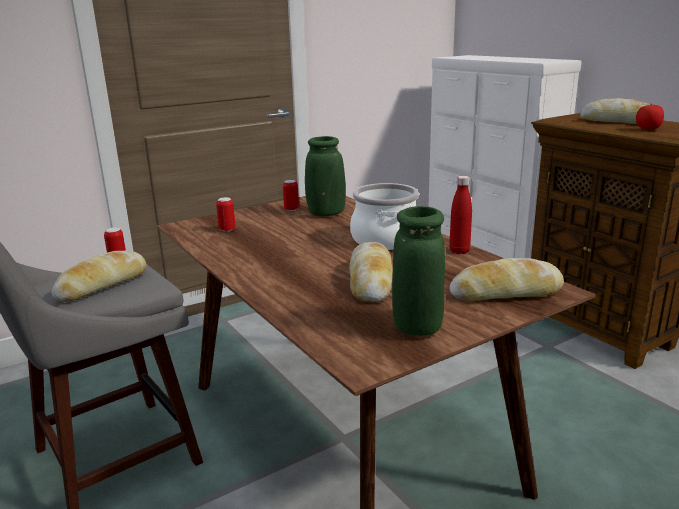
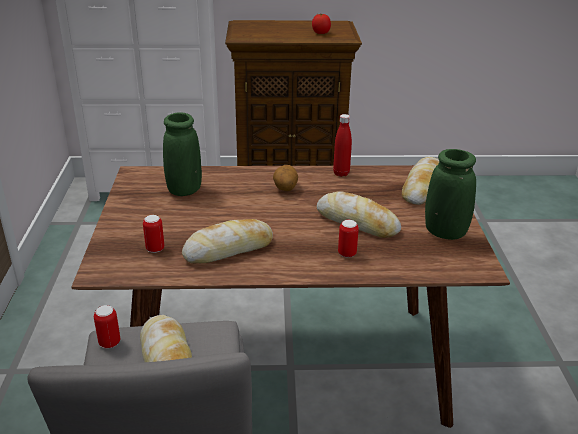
camera: 60 degrees left, 10 degrees up
(291, 209) = (146, 201): can -> can (347, 254)
(386, 240) = (285, 189): cooking pot -> potato
(619, 122) = (285, 29): bread -> bread (228, 249)

